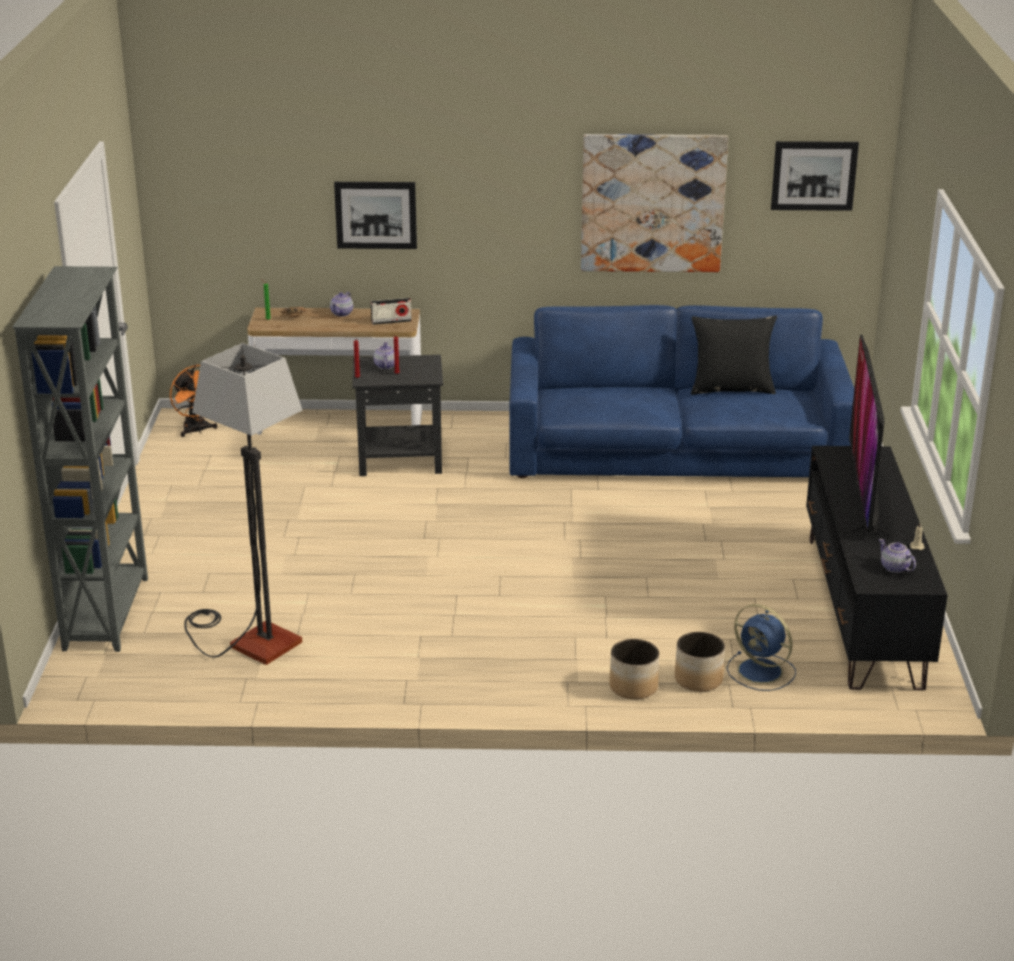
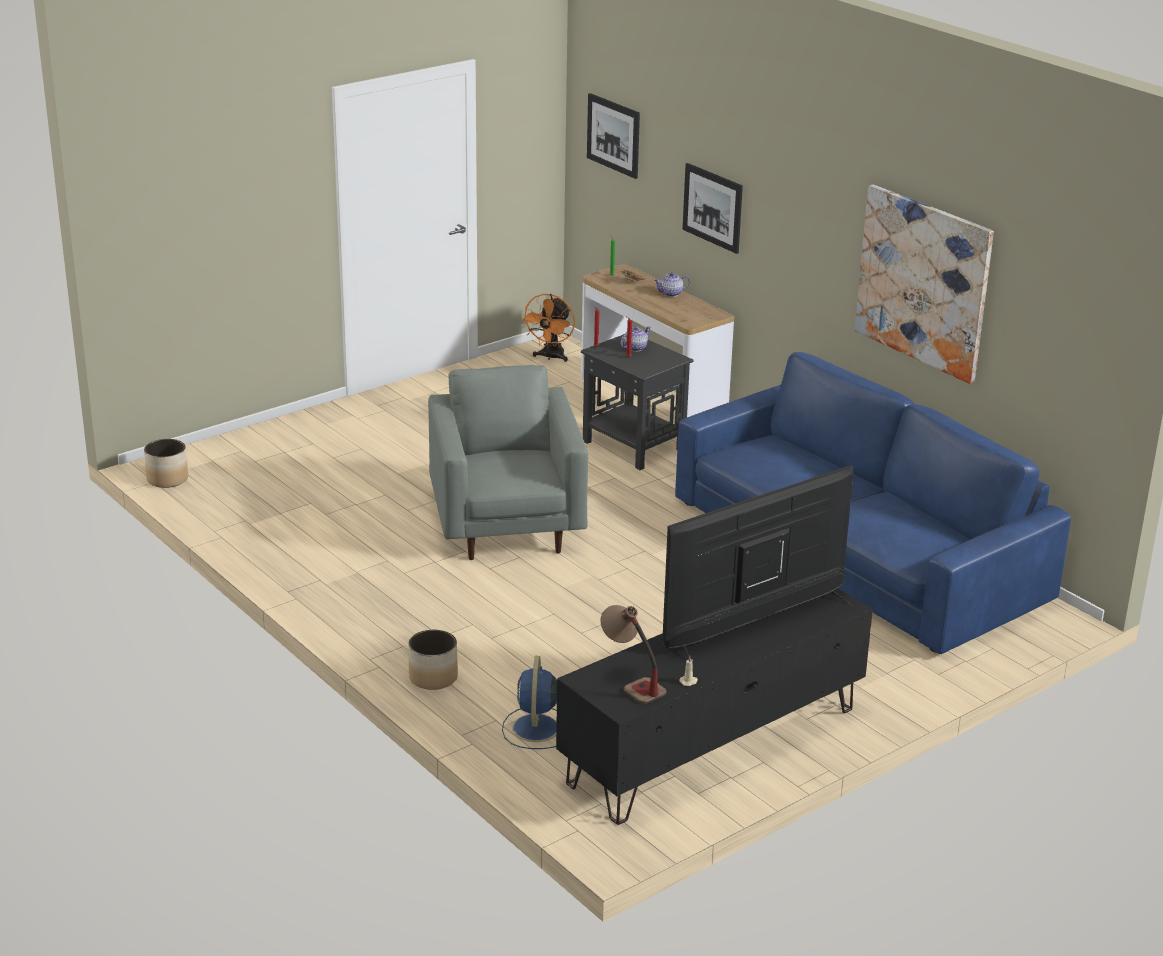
camera: 50 degrees right, 0 degrees up
(108, 613) = (262, 438): grey bookcase -> none
(249, 641) = (293, 501): floor lamp -> none
(391, 321) = (690, 315): radio -> none
(444, 561) = (507, 526): none -> grey armchair
(698, 679) = (483, 703): planter -> planter (167, 479)
(731, 388) = (917, 511): black pillow -> none
(814, 175) = (1070, 309): picture -> picture (613, 135)
(895, 568) = (631, 683): teapot -> table lamp

